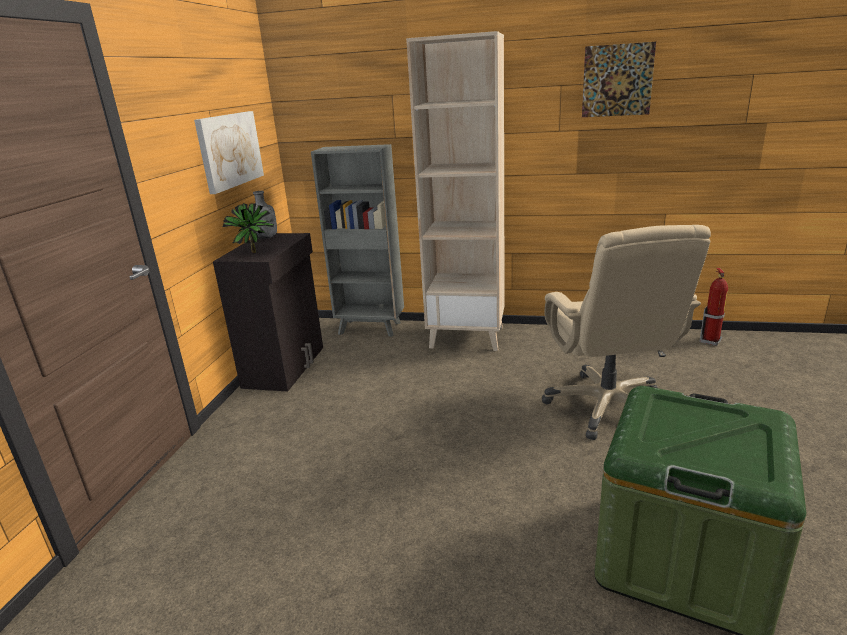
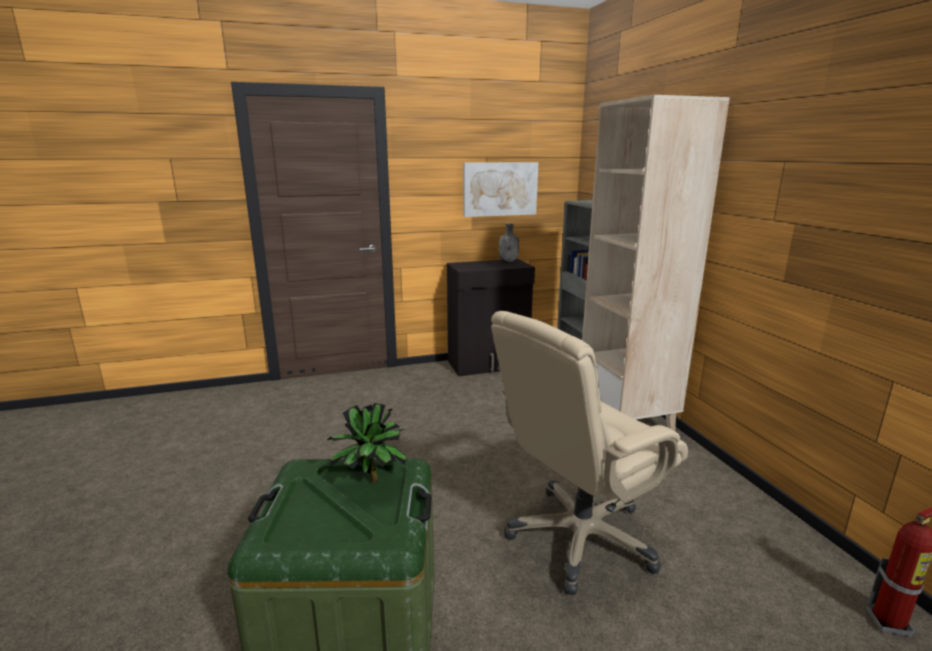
camera: 60 degrees right, 5 degrees down
(255, 253) = (472, 266): potted plant -> potted plant (370, 484)
(617, 80) = (851, 160): picture -> none

